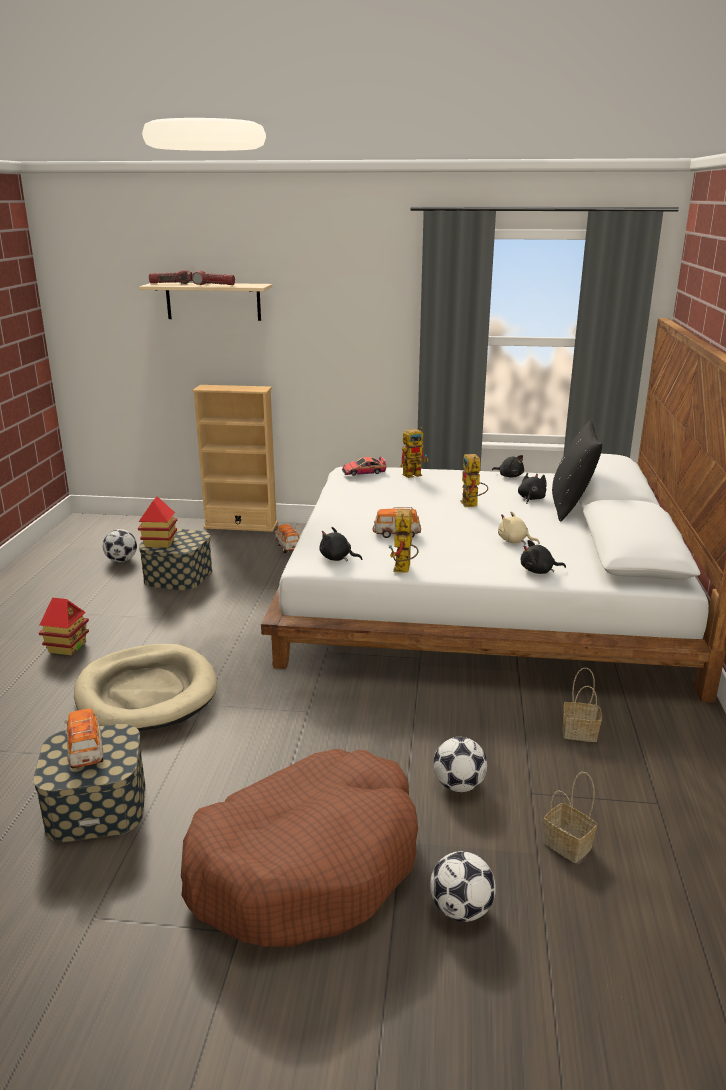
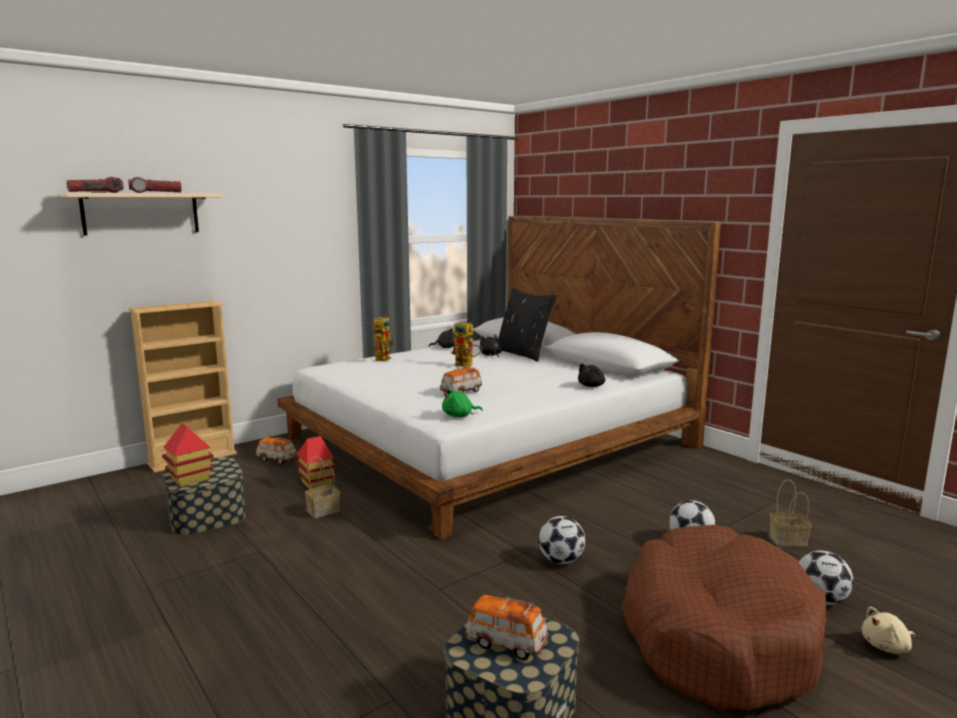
camera: 45 degrees left, 10 degrees down
(67, 647) = (200, 618): toy house -> toy house (316, 483)
(121, 560) = (106, 527): football -> football (561, 560)
(146, 693) = (370, 608): beige dog bed -> none
(337, 558) = (459, 416): black plush toy -> green plush toy
(363, 472) = (340, 365): toy car -> none
(404, 570) = (520, 408): toy robot -> none
(514, 541) = (540, 376): beige plush toy -> beige plush toy (887, 646)
(580, 732) = (683, 486): basket -> basket (324, 510)

